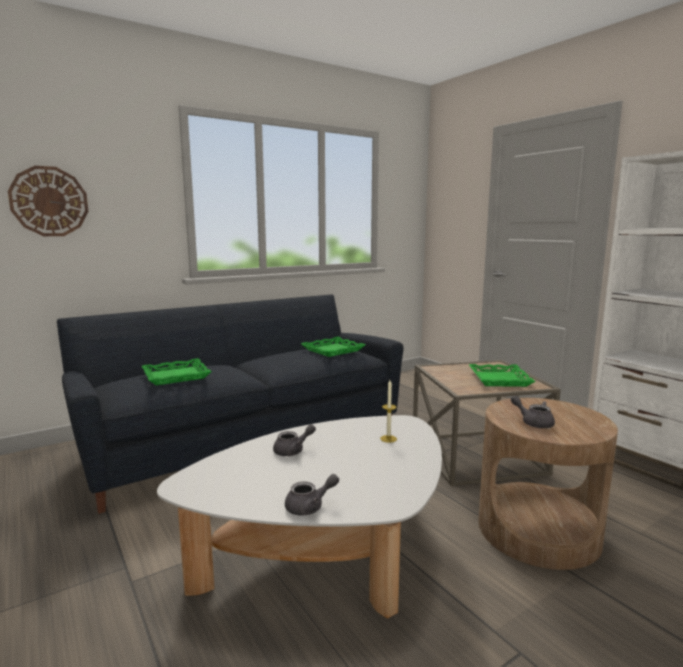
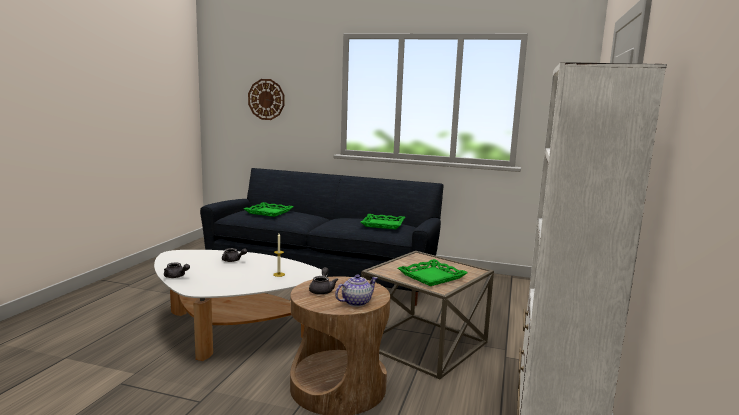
camera: 50 degrees right, 0 degrees up
(583, 418) = (356, 302): none -> teapot

